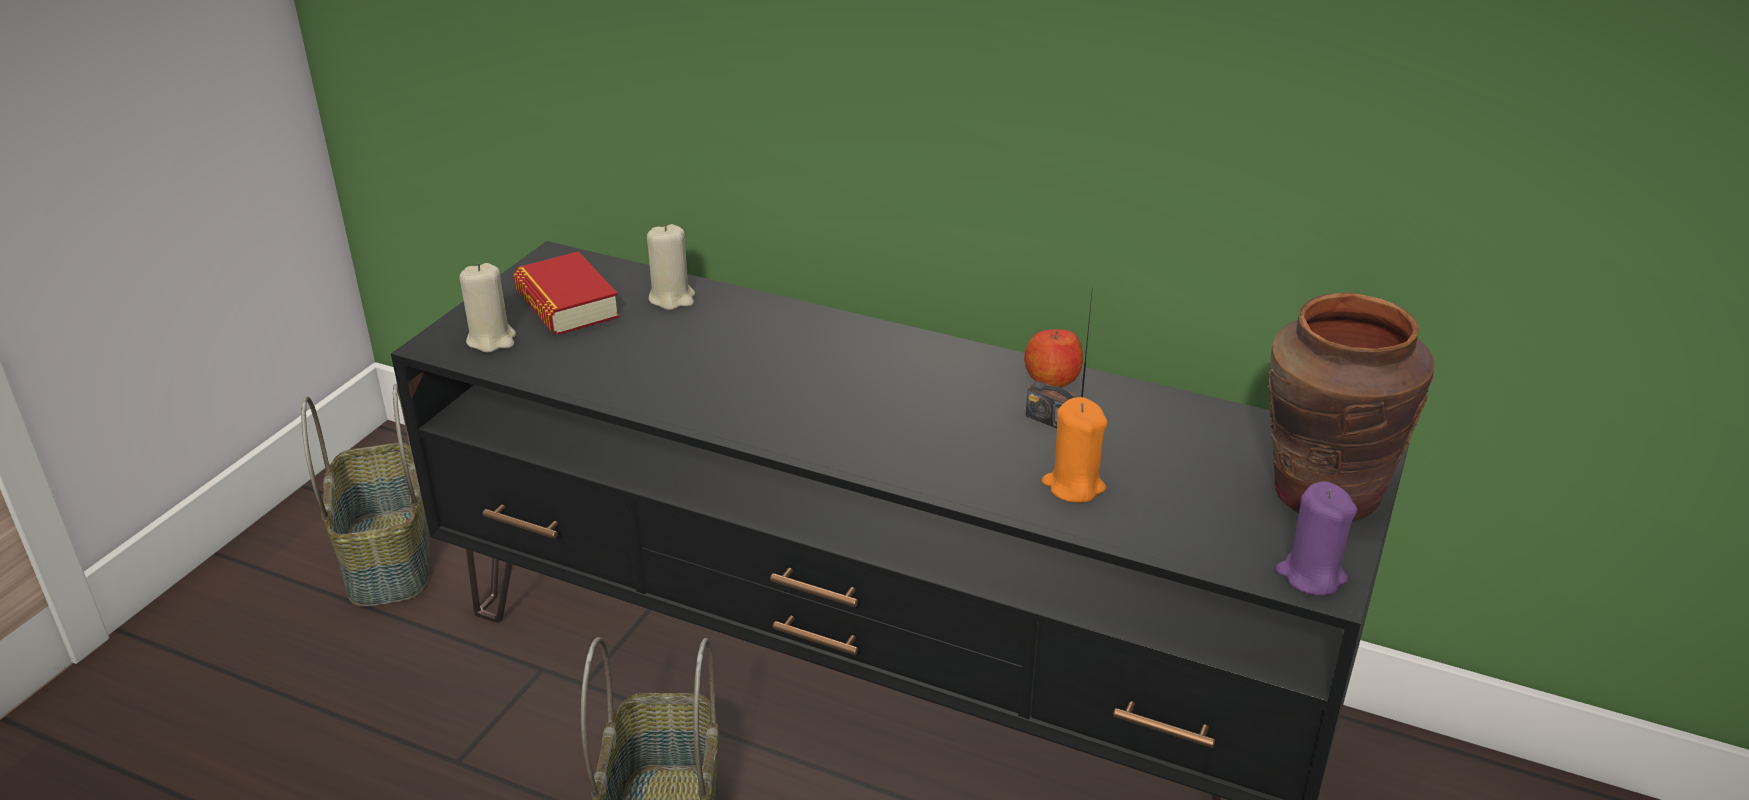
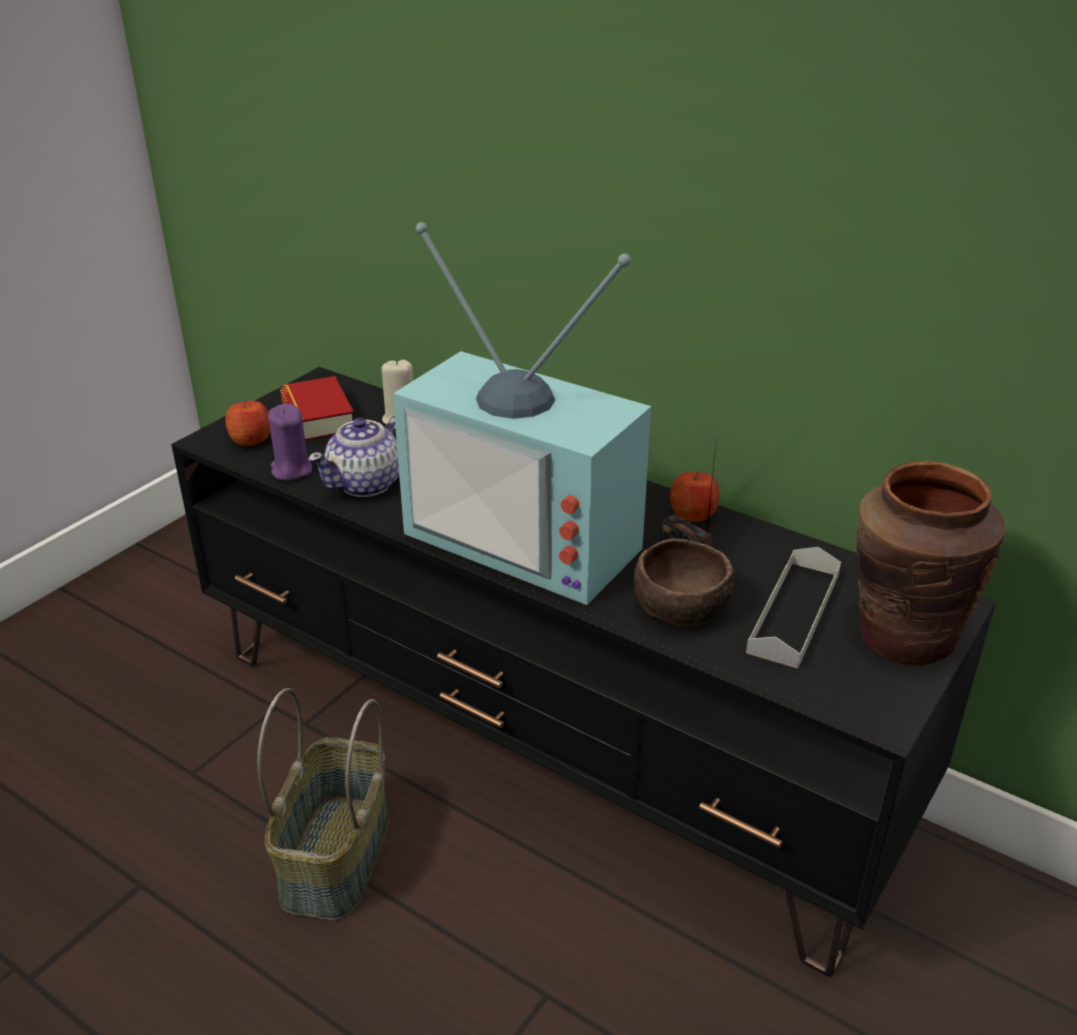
camera: 10 degrees right, 0 degrees up
(385, 557) = (182, 605): basket -> none
(491, 339) = (250, 440): beige candle -> apple
(655, 379) = (367, 483): none -> teapot
(874, 423) = (531, 536): none -> television
(1073, 486) = (683, 607): orange candle -> brown bowl
(1197, 478) = (794, 612): none -> grey tray
(1310, 575) = (871, 709): purple candle -> purple candle (291, 470)

